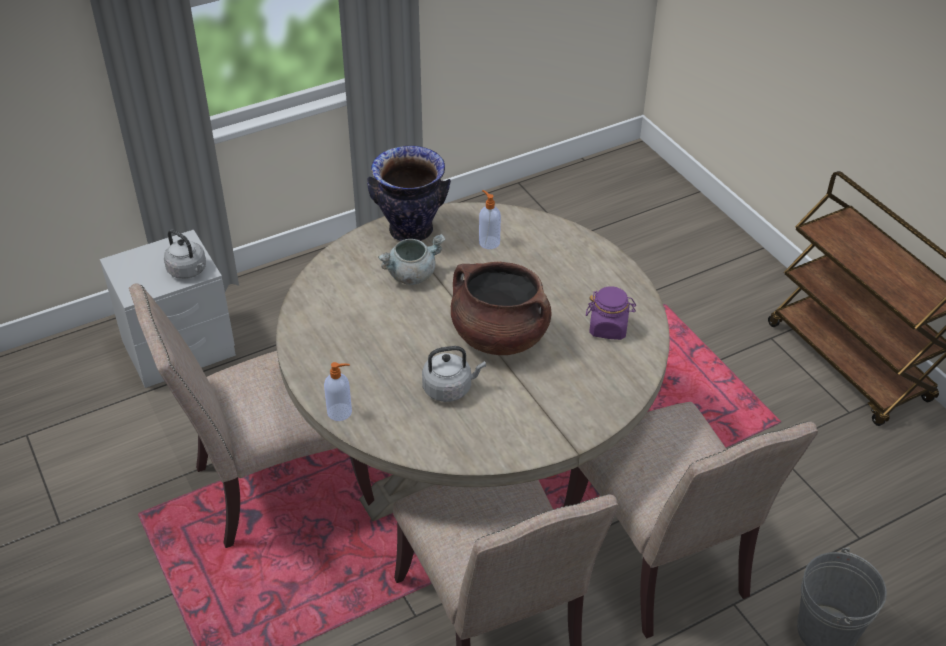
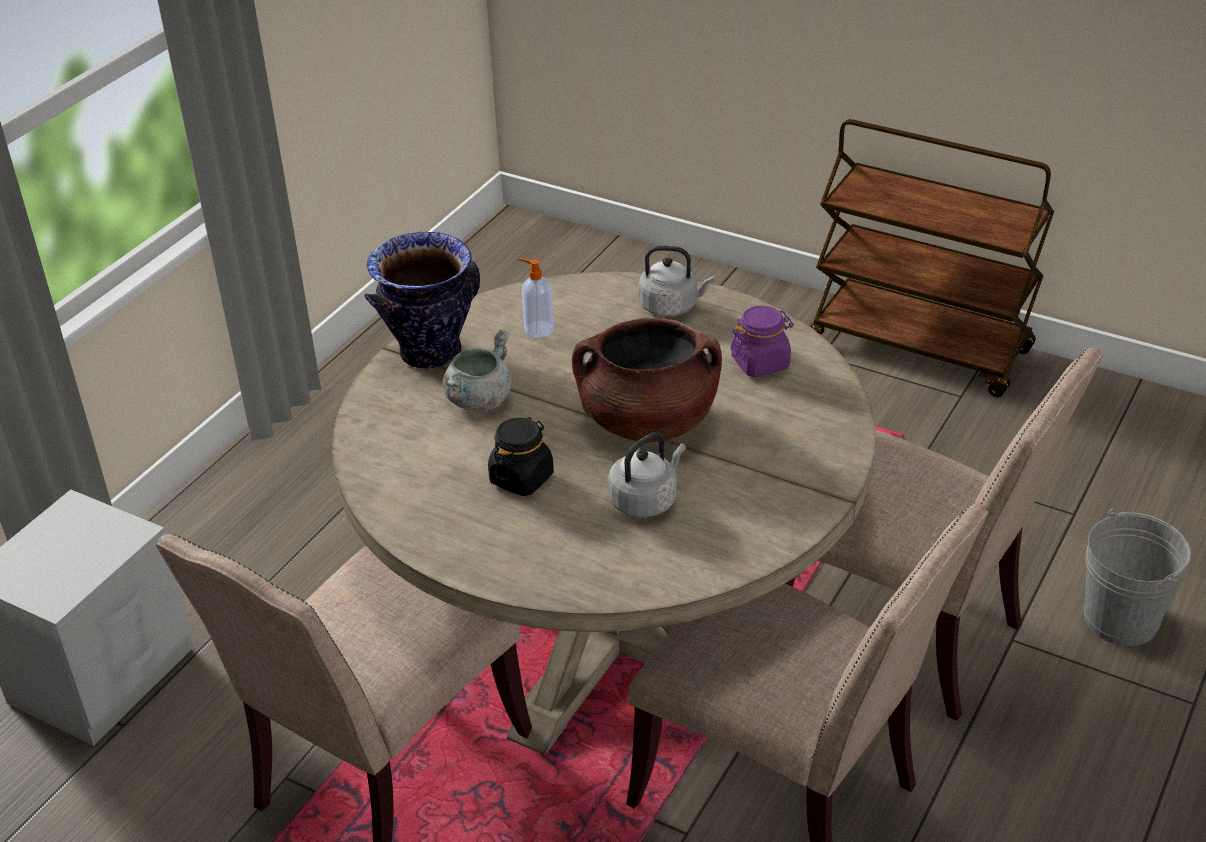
camera: 30 degrees left, 5 degrees down
(189, 271) = (111, 541): grey kettle -> grey kettle (671, 306)
(340, 412) = (540, 583): soap dispenser -> none
(390, 338) = (522, 478): none -> black jar

